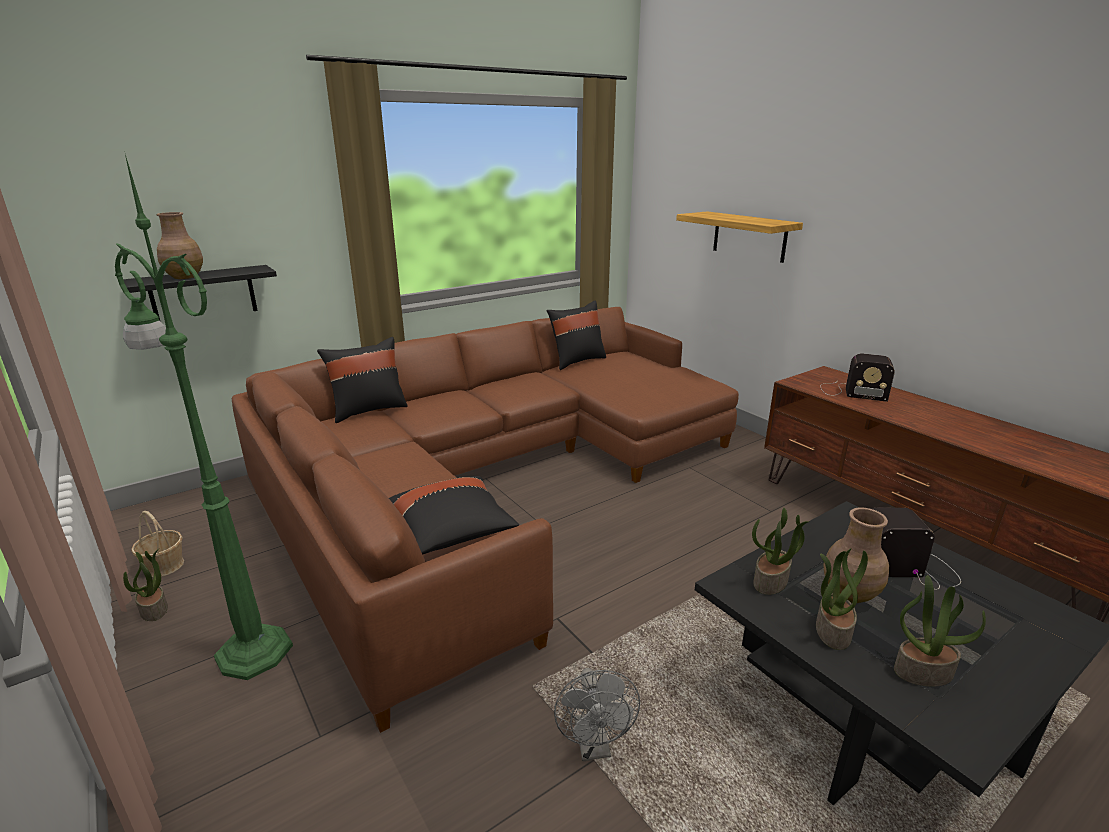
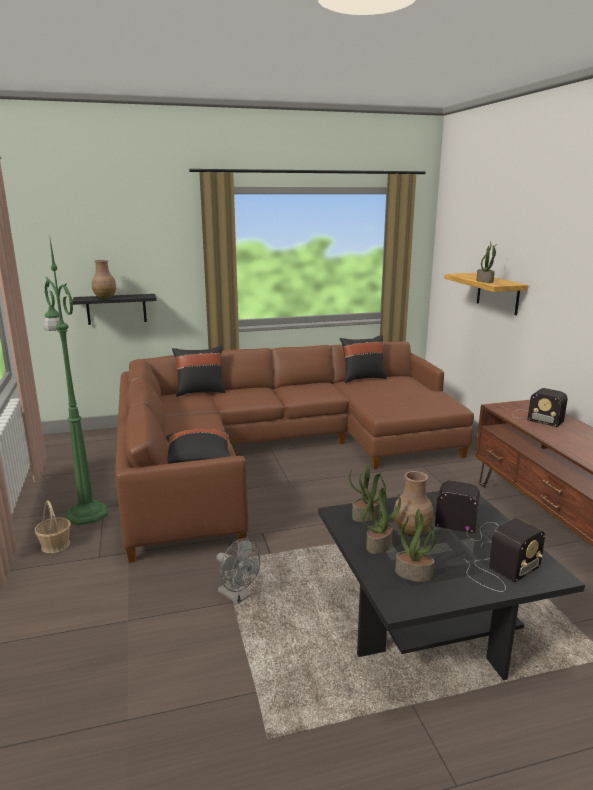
camera: 20 degrees right, 5 degrees down
(154, 609) = (49, 485): potted plant -> potted plant (485, 281)
(164, 566) = (63, 465): basket -> basket (55, 545)
(594, 746) = (238, 596): grey fan -> grey fan turned 60 degrees counterclockwise
(1013, 634) = (501, 571): none -> radio

